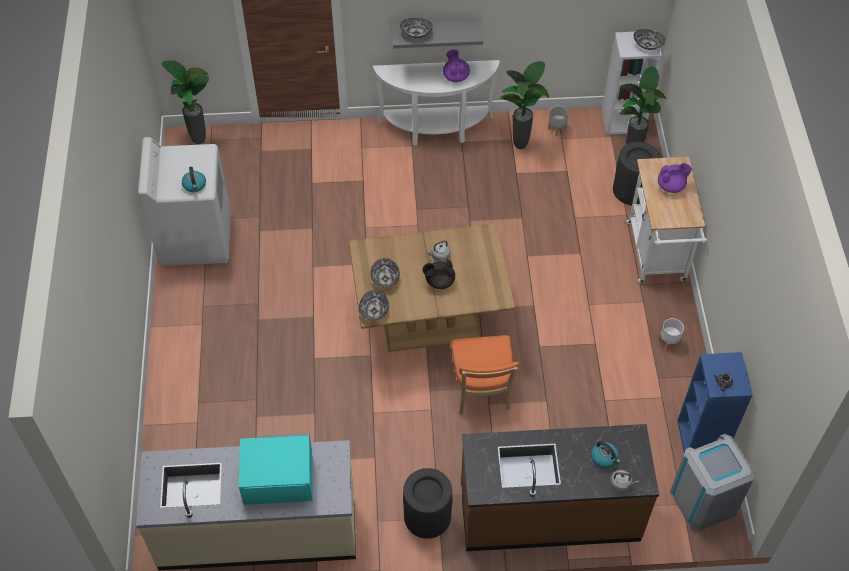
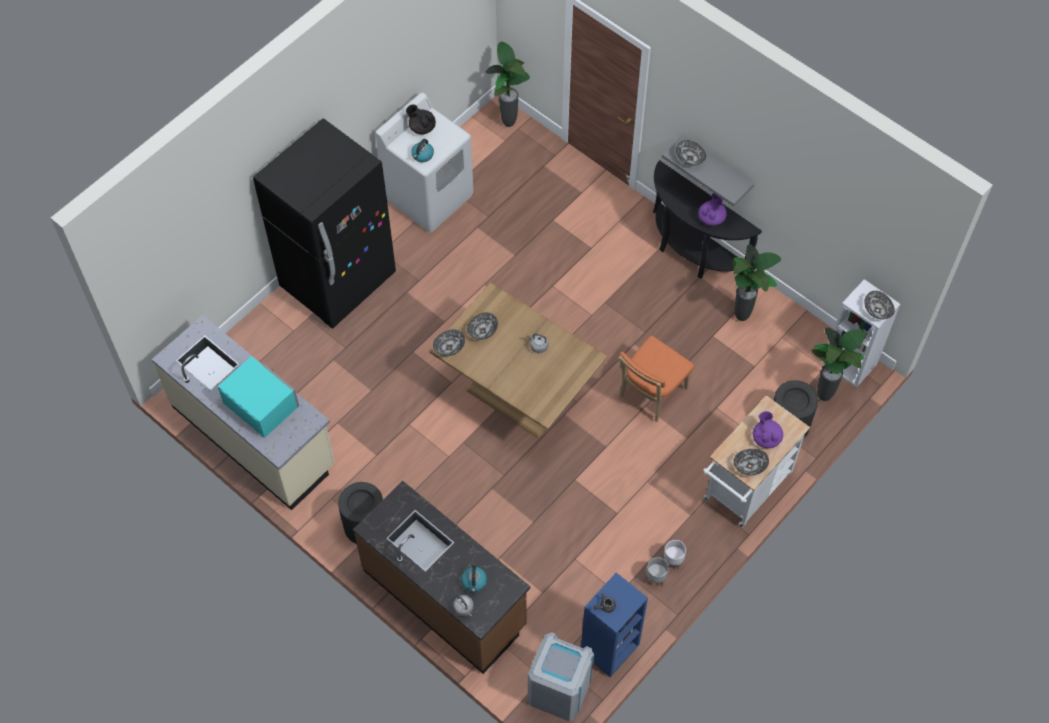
camera: 45 degrees right, 5 degrees up
(192, 355) = (338, 281): none -> black fridge
(436, 130) = (691, 252): white console table -> black console table
(439, 281) = (517, 364): black teapot -> black teapot (422, 127)
(481, 392) = (496, 475): orange chair -> orange chair (651, 394)
(557, 129) = (787, 327): grey planter -> grey planter (656, 578)
(671, 186) = (766, 438): purple teapot -> purple teapot turned 135 degrees counterclockwise
(683, 212) = (749, 465): none -> bowl

